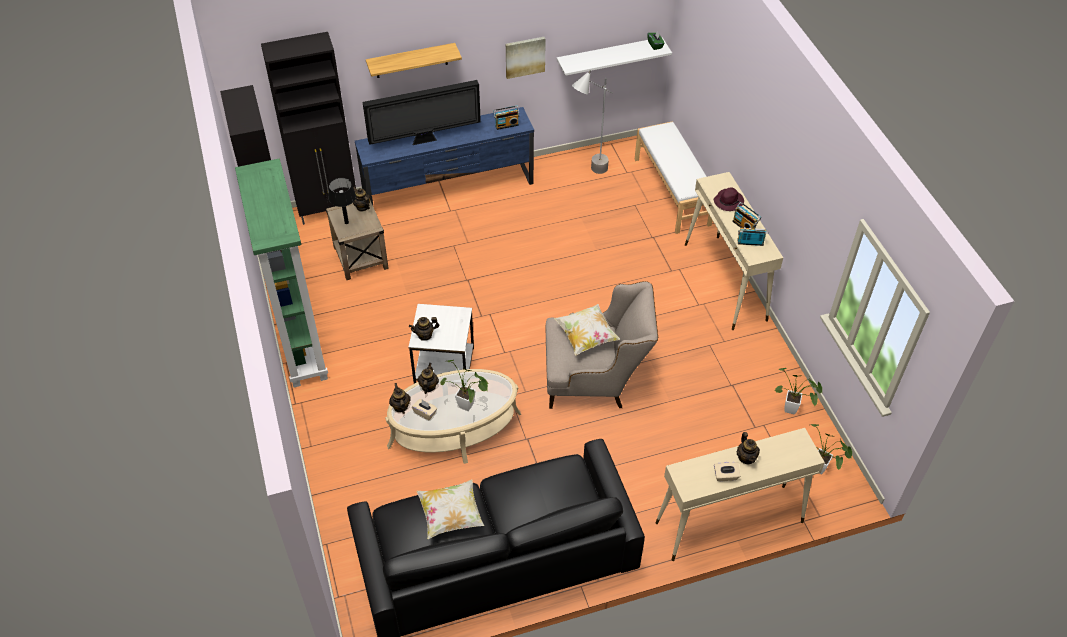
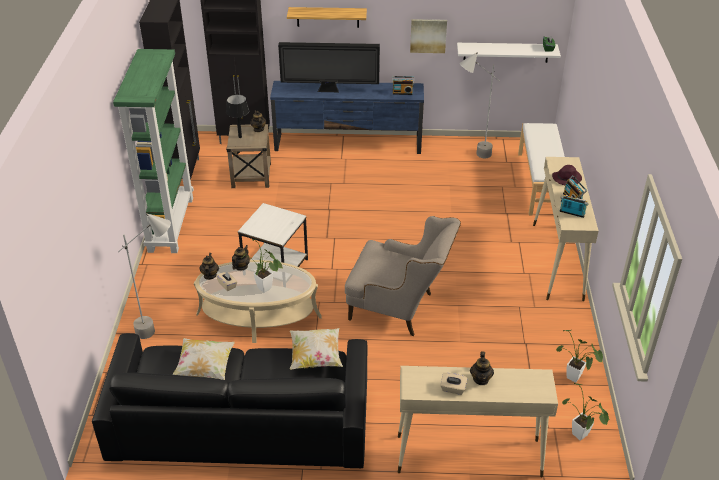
camera: 20 degrees right, 10 degrees down
(359, 477) = (161, 330): none -> grey floor lamp
(425, 335) = (256, 226): teapot -> none
(586, 337) = (394, 260): pillow -> pillow (315, 357)

